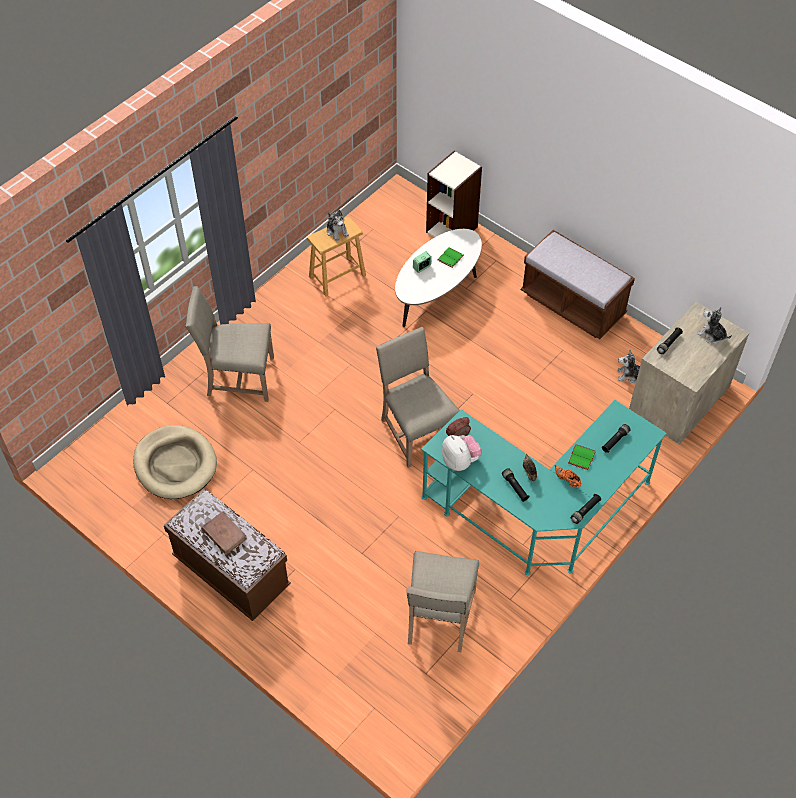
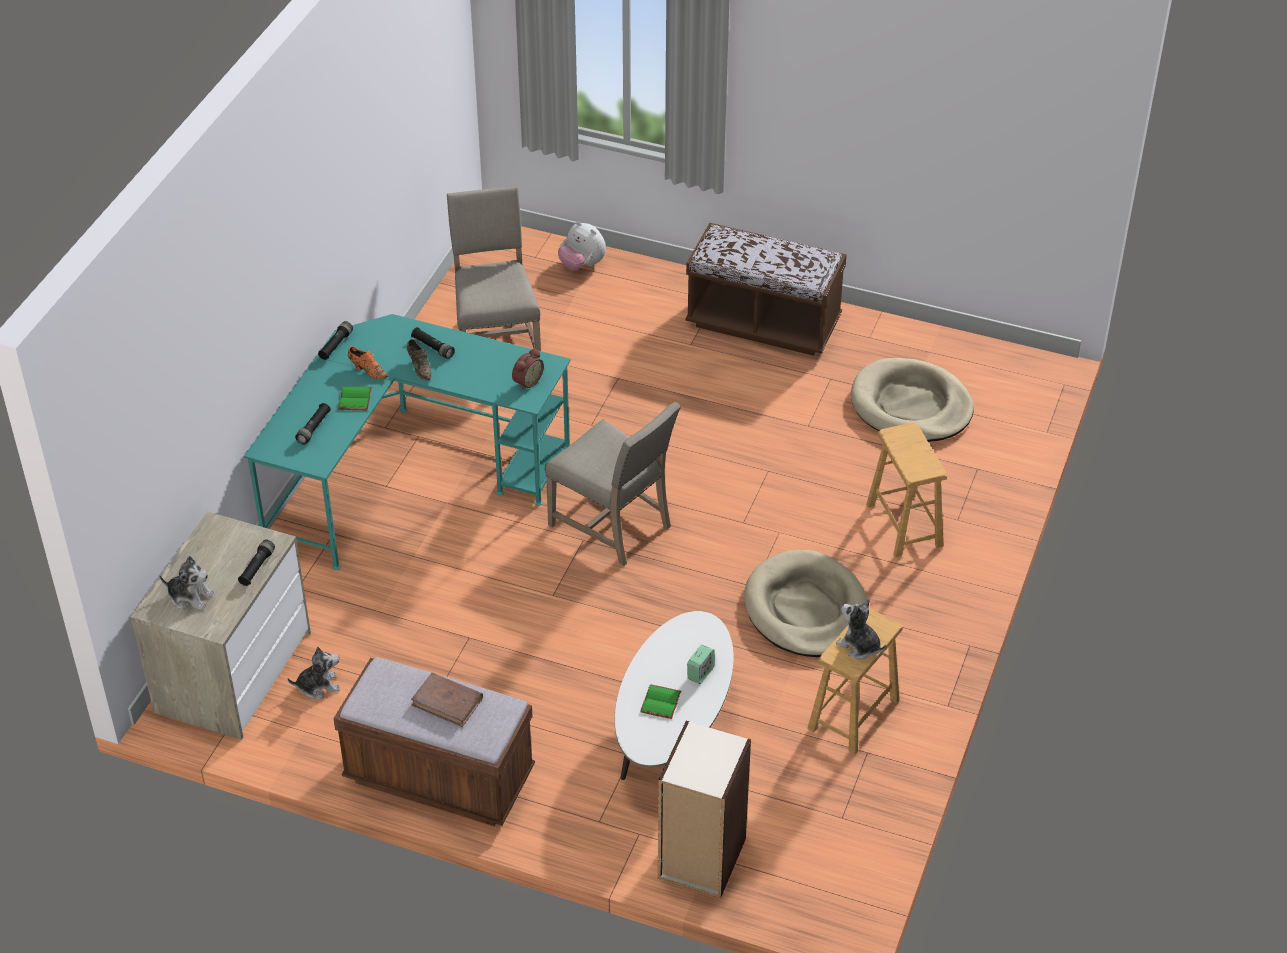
camera: 160 degrees right, 10 degrees down
(224, 534) = (768, 256): brown book -> brown book (447, 702)
(238, 378) = (904, 525): beige chair -> brown stool
(328, 341) = (806, 609): none -> beige dog bed
(460, 461) = (513, 357): plush toy -> plush toy (582, 265)

